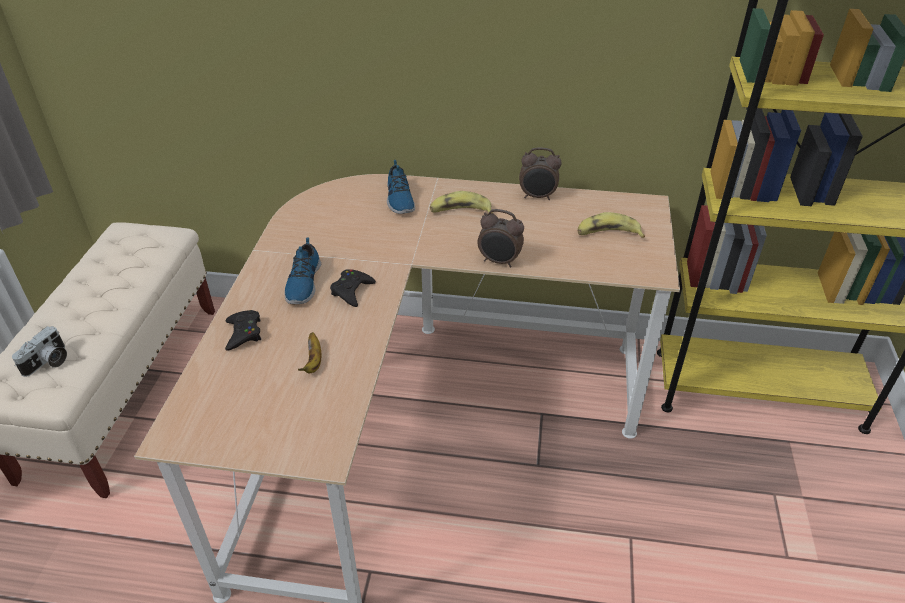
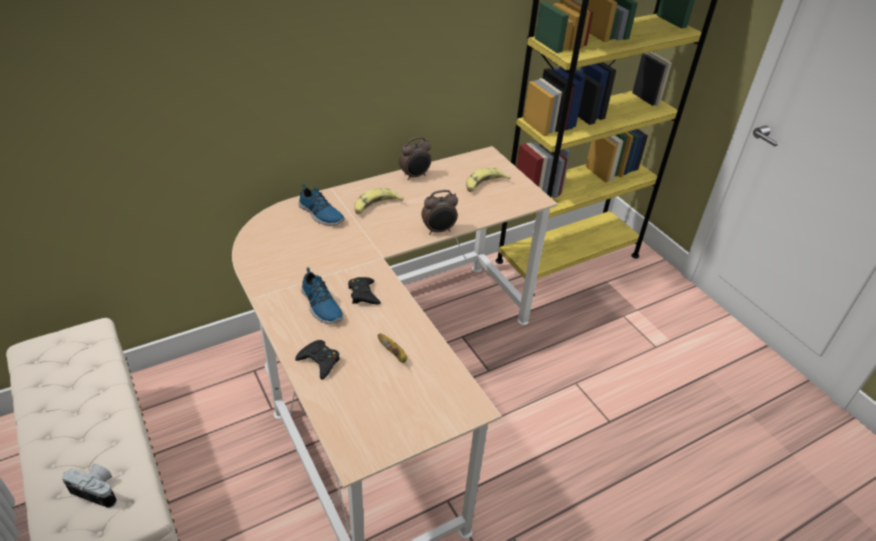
camera: 40 degrees left, 0 degrees up
(48, 362) = (98, 490): camera -> camera turned 60 degrees counterclockwise

